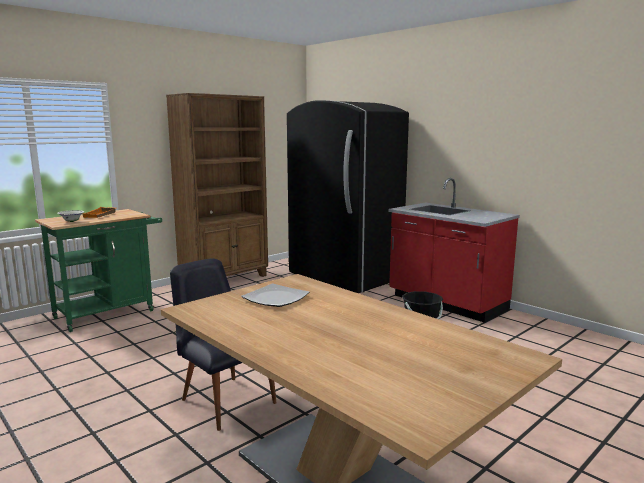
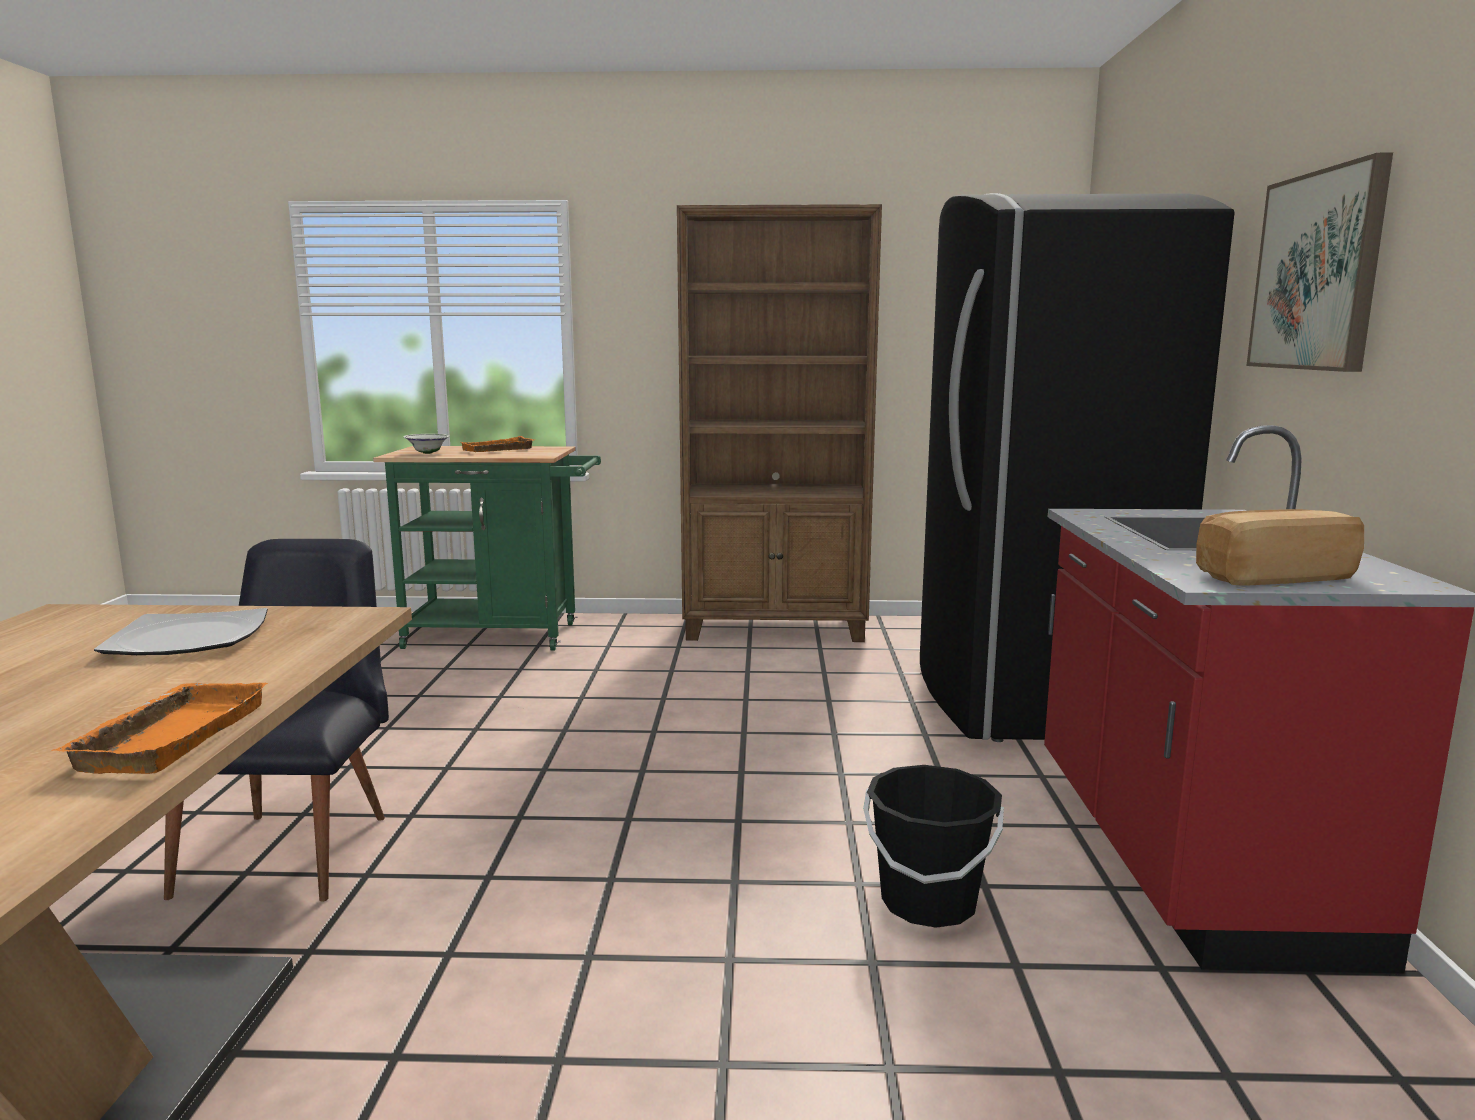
camera: 45 degrees right, 0 degrees up
(384, 311) = (169, 736): none -> orange tray
(447, 134) = (1318, 271): none -> picture
(485, 217) = (1271, 576): none -> bread

